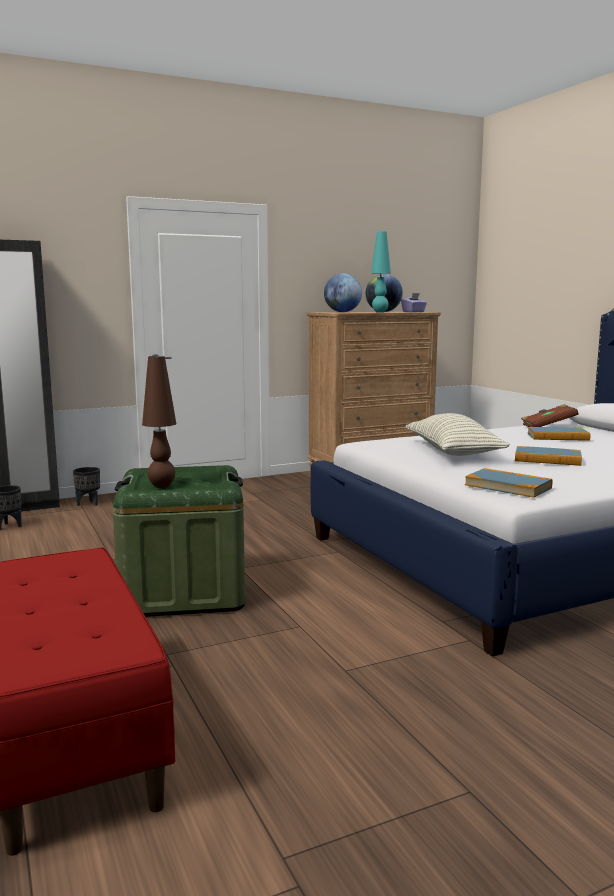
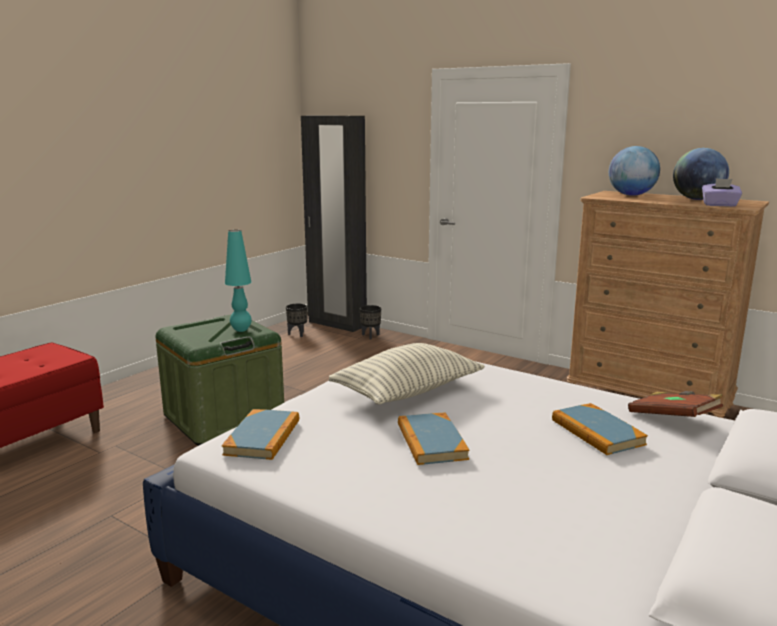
camera: 60 degrees right, 5 degrees up
(161, 486) = (195, 331): brown table lamp -> none
(379, 312) = (656, 201): turquoise table lamp -> turquoise table lamp (241, 330)

